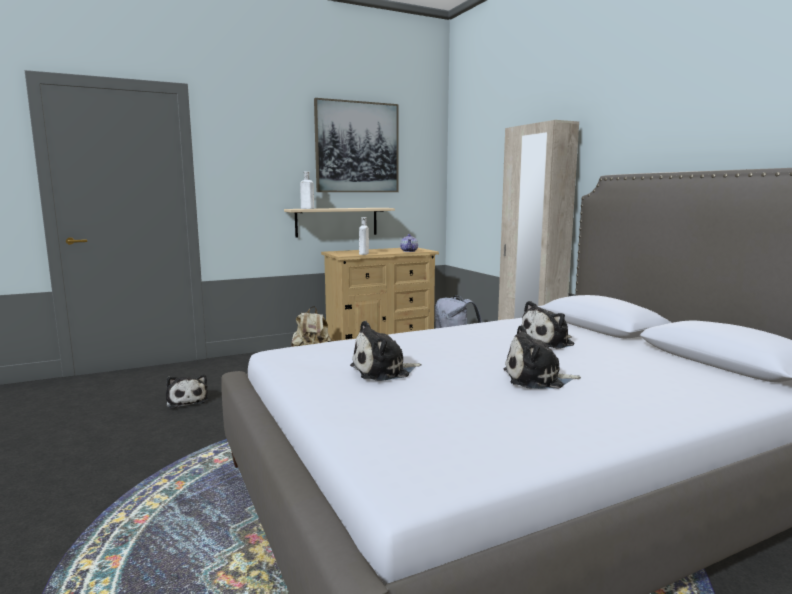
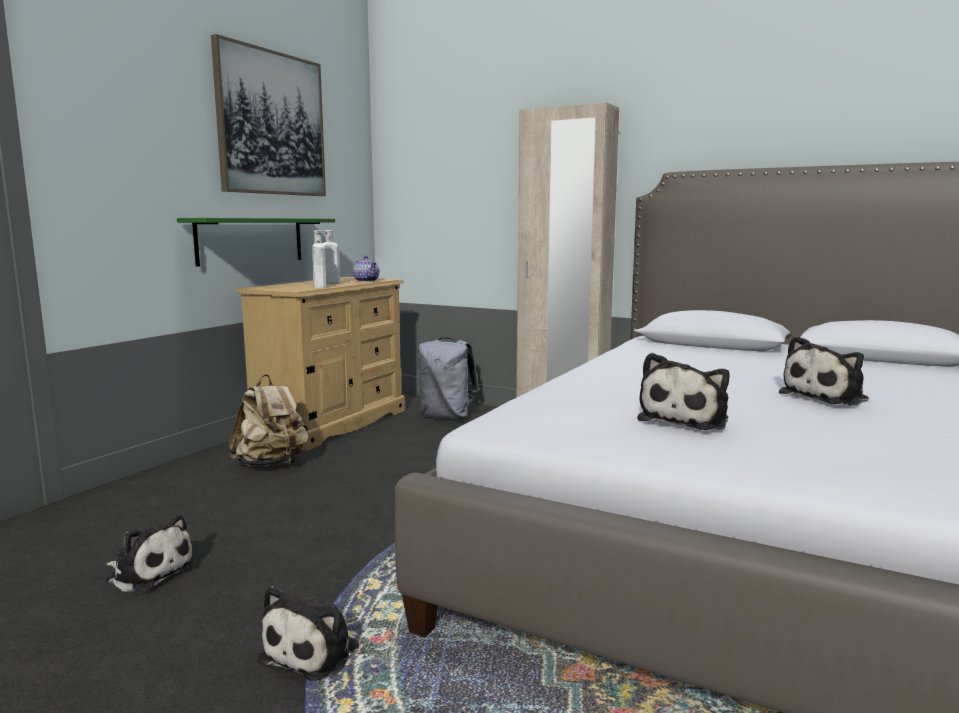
camera: 35 degrees left, 0 degrees up
(306, 208) = (219, 217): white bottle -> white bottle (329, 283)
(336, 222) = (251, 240): beige shelf -> green shelf
(548, 342) = (724, 364): plush toy -> plush toy (315, 651)

